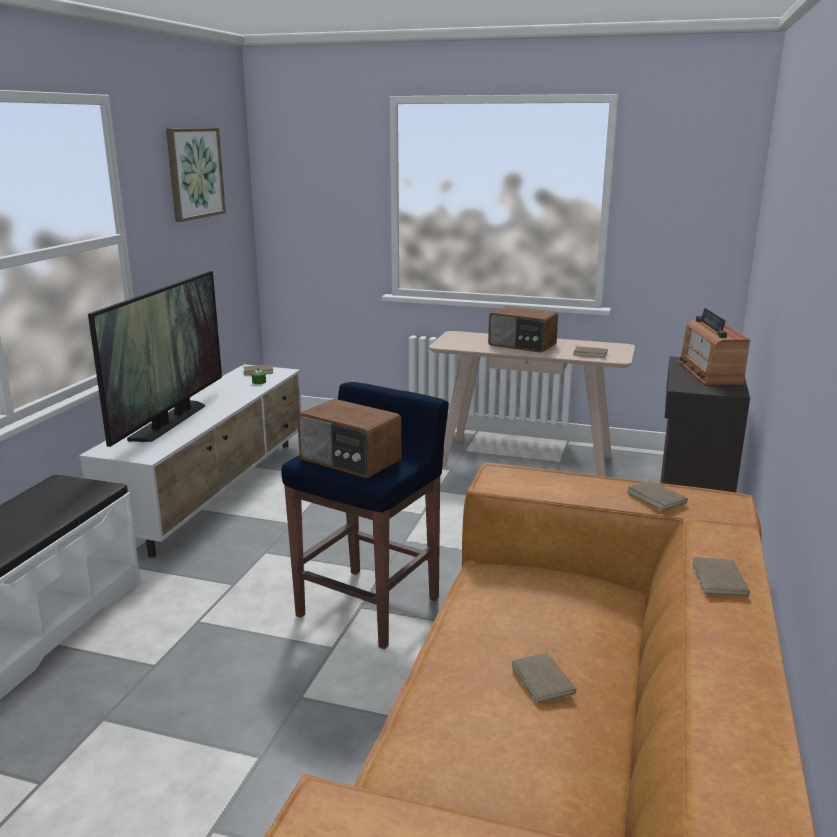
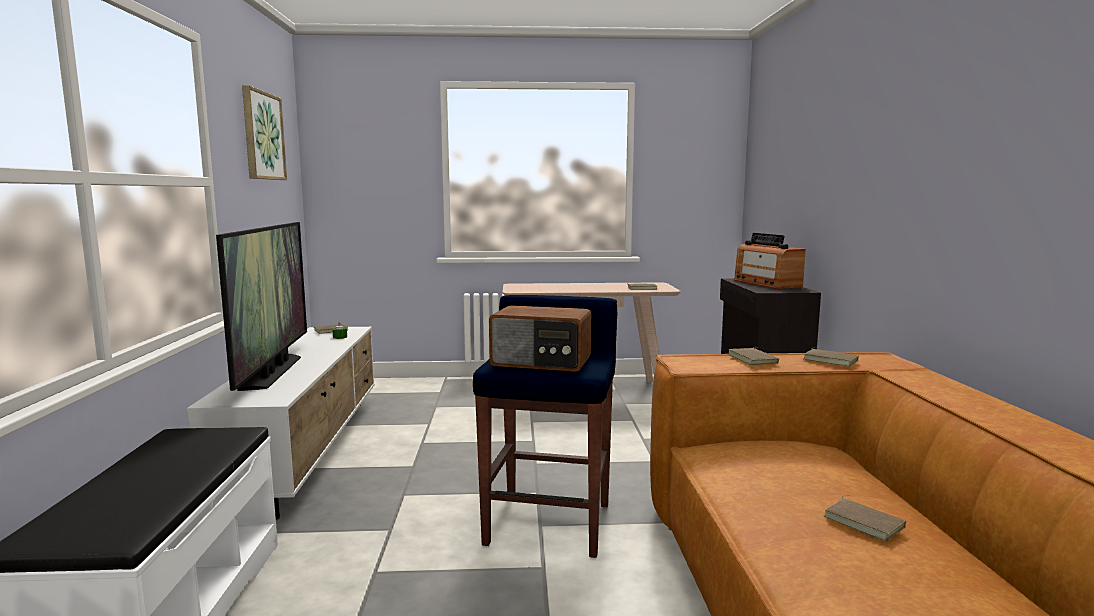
camera: 20 degrees left, 10 degrees down
(522, 345) = (580, 287): radio -> none
(722, 580) = (968, 401): brown book -> brown book (754, 359)

